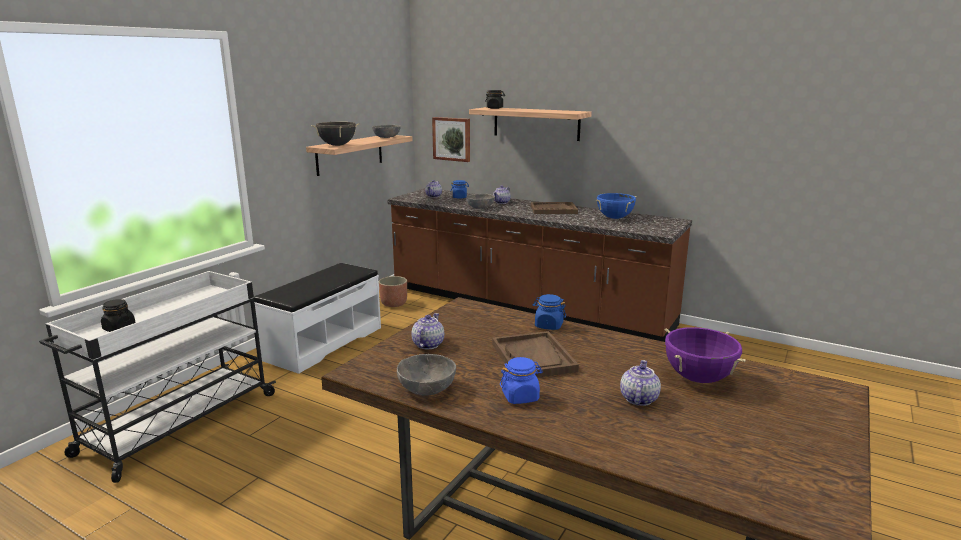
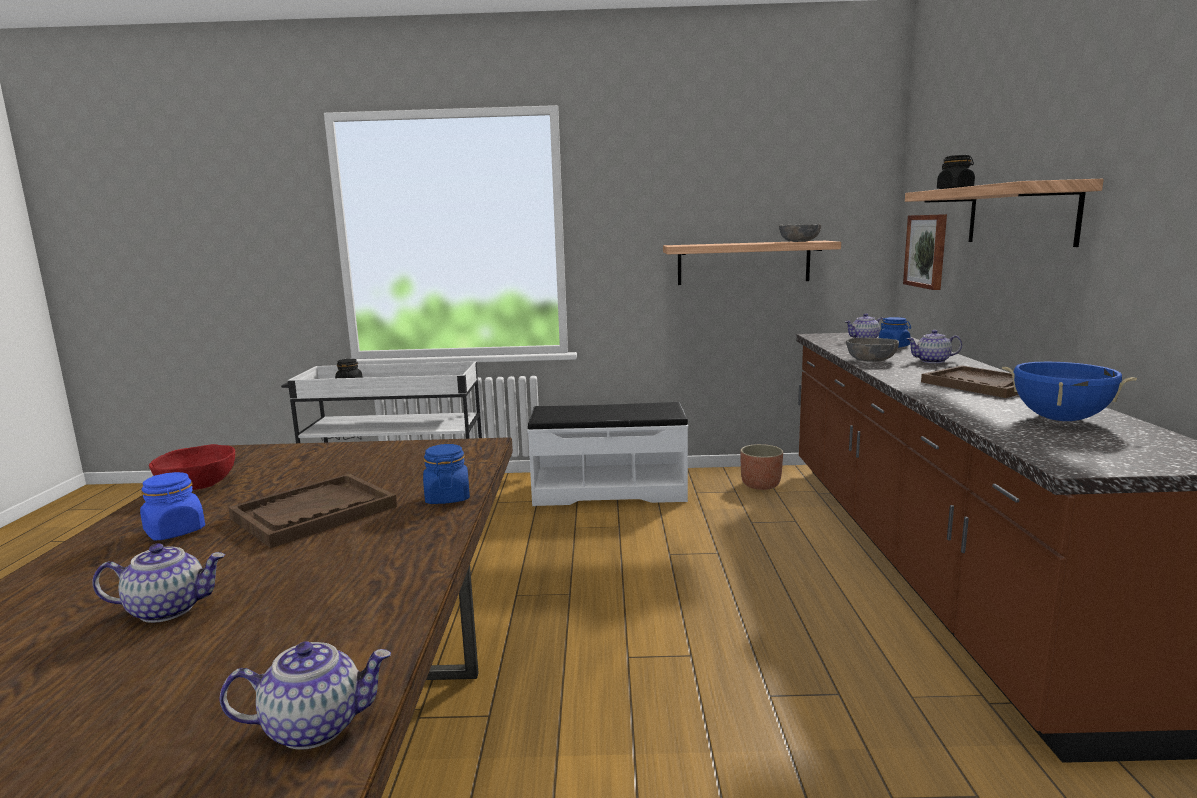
camera: 60 degrees right, 5 degrees down
(337, 145) = (693, 245): black cooking pot -> none
(426, 388) = (198, 485): grey bowl -> red bowl
(427, 344) = (331, 459): teapot -> teapot (316, 726)
(698, 378) = (268, 652): purple cooking pot -> none

